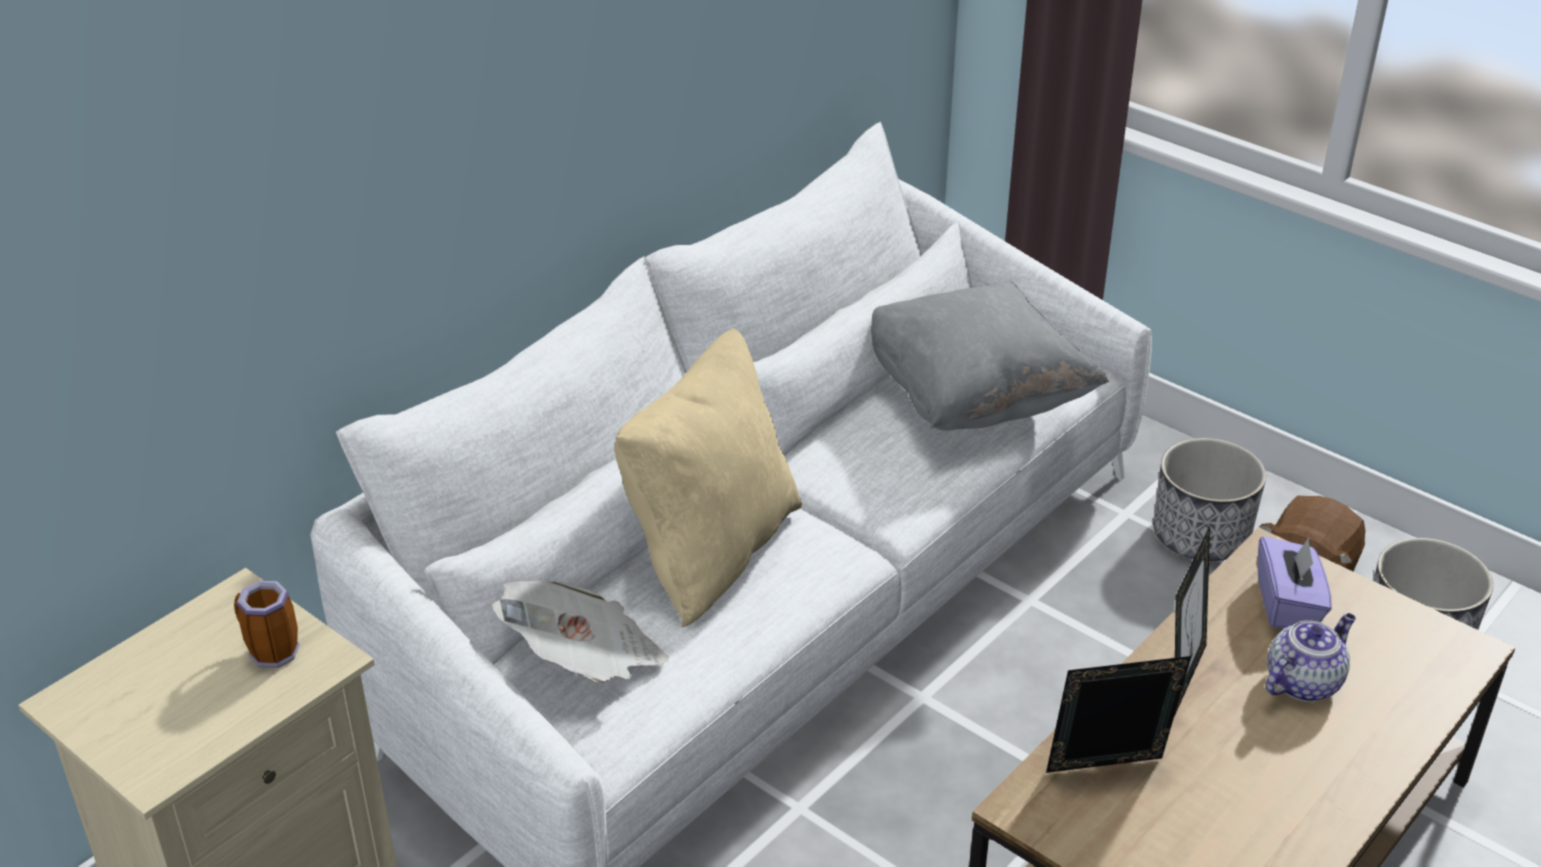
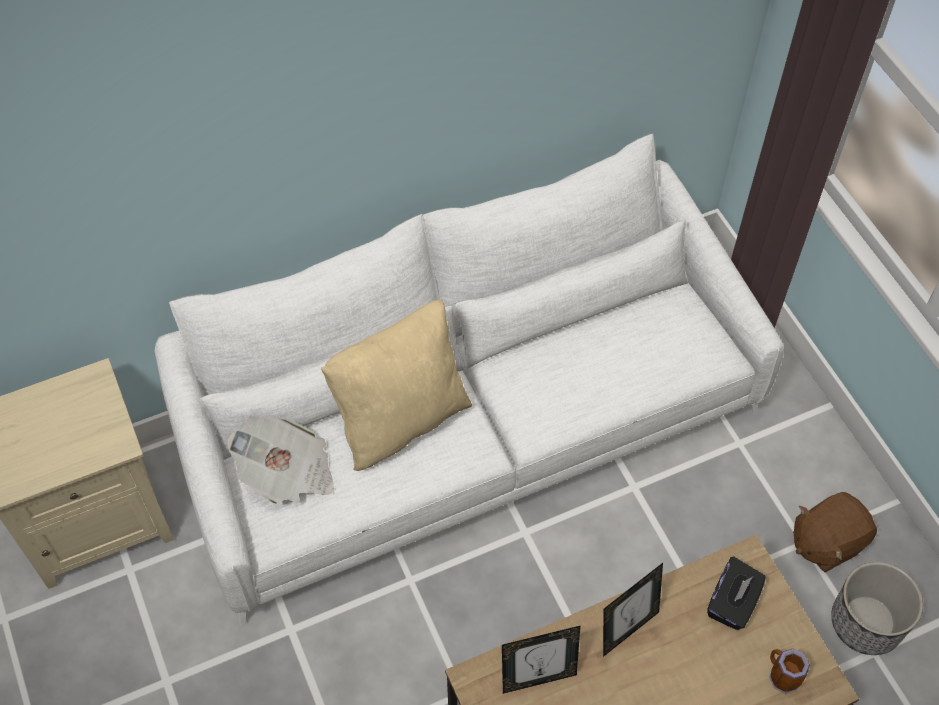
camera: 25 degrees right, 20 degrees up
(269, 652) = (92, 427): mug -> mug (781, 677)
(971, 397) = (633, 354): grey pillow -> none
(1107, 772) = (538, 678): picture frame -> picture frame turned 150 degrees clockwise
(1200, 536) = (777, 481): planter -> none
(1288, 604) = (732, 603): purple tissue box -> black tissue box
(1303, 682) = (701, 665): teapot -> none

